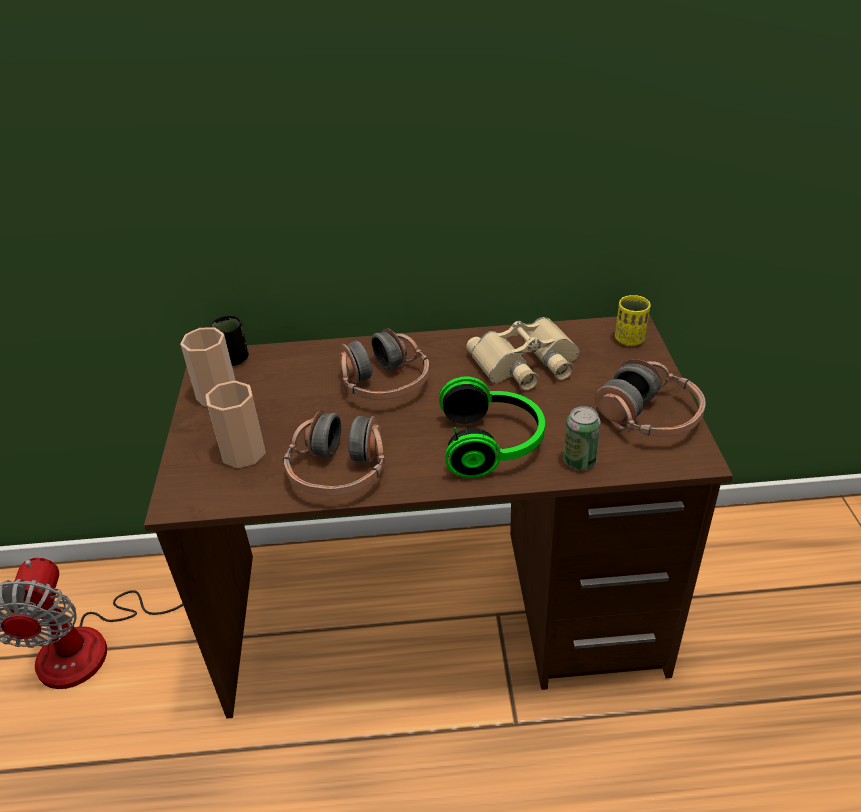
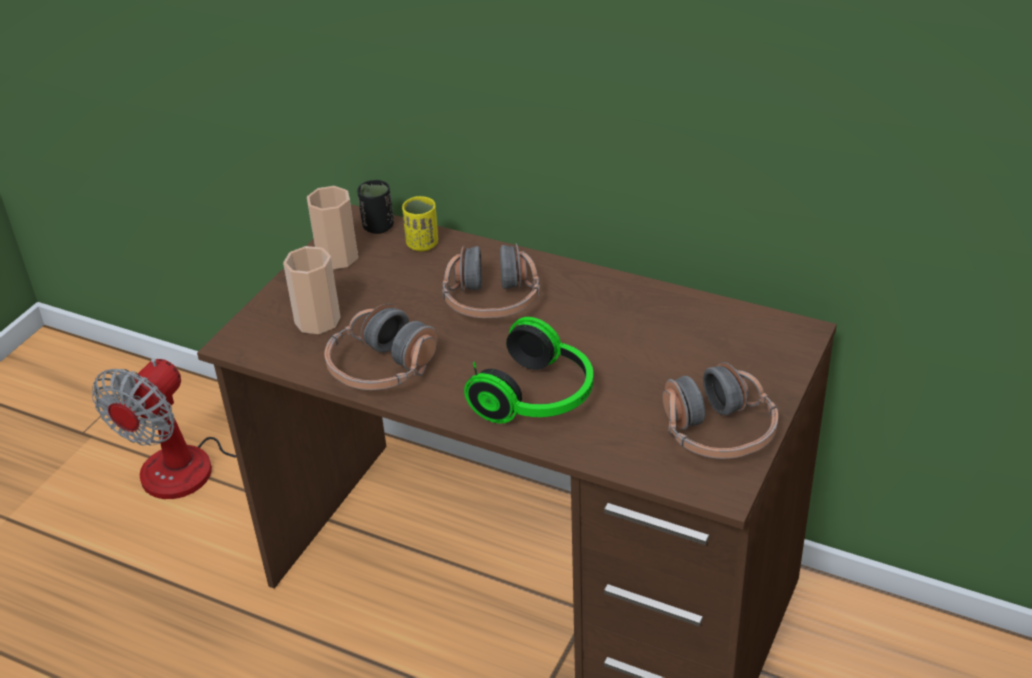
camera: 30 degrees right, 0 degrees up
(526, 363) = (647, 331): beige binoculars -> none
(579, 461) = (604, 446): can -> none
(629, 339) = (782, 344): yellow cup -> yellow cup (422, 244)

